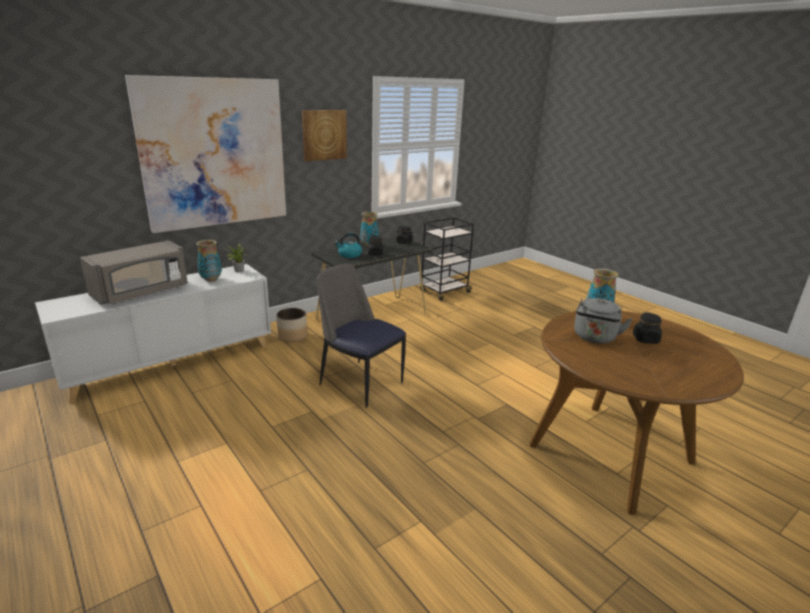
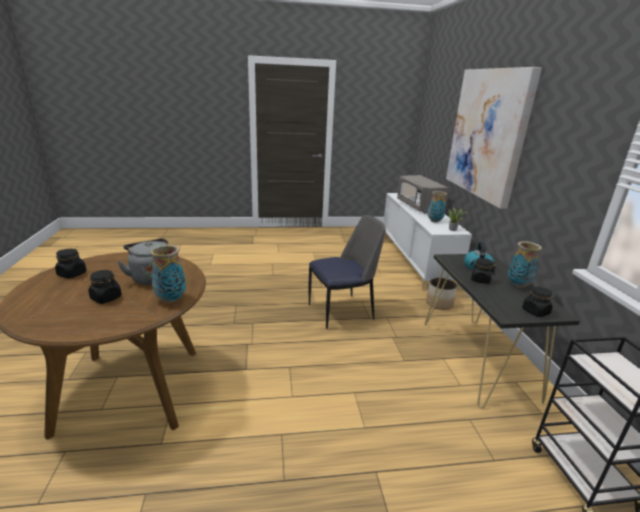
camera: 120 degrees right, 0 degrees up
(324, 135) = (565, 136): picture -> none
(668, 377) = (72, 274): none -> black jar

